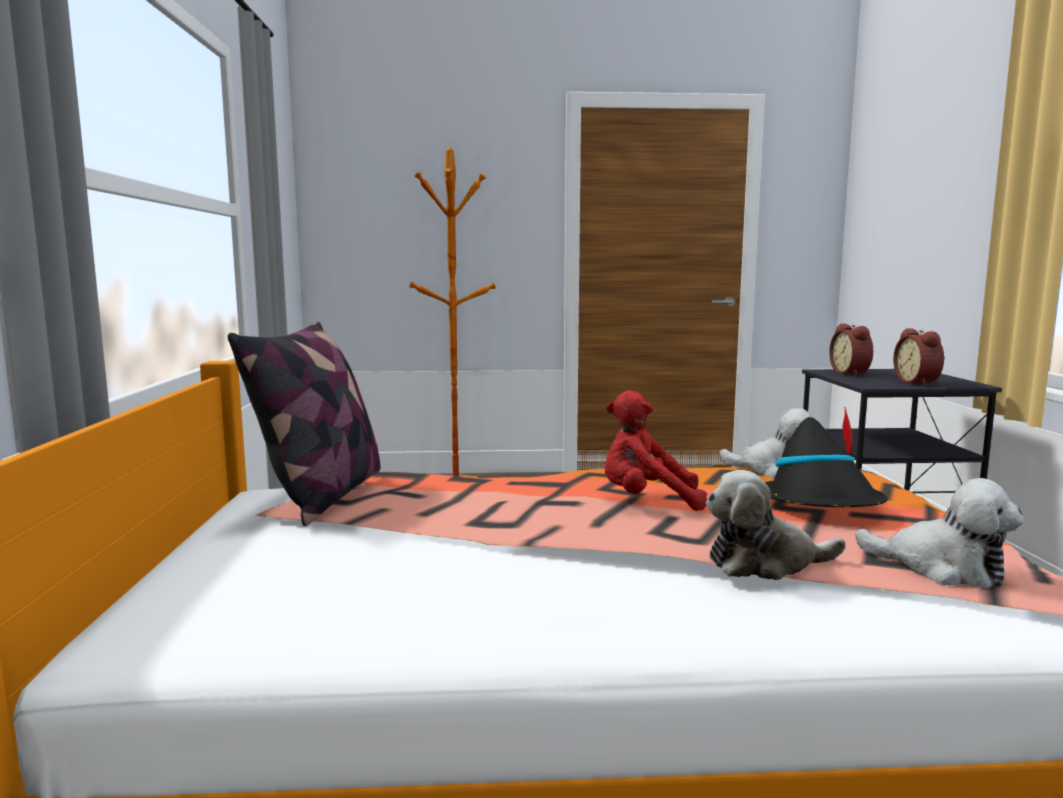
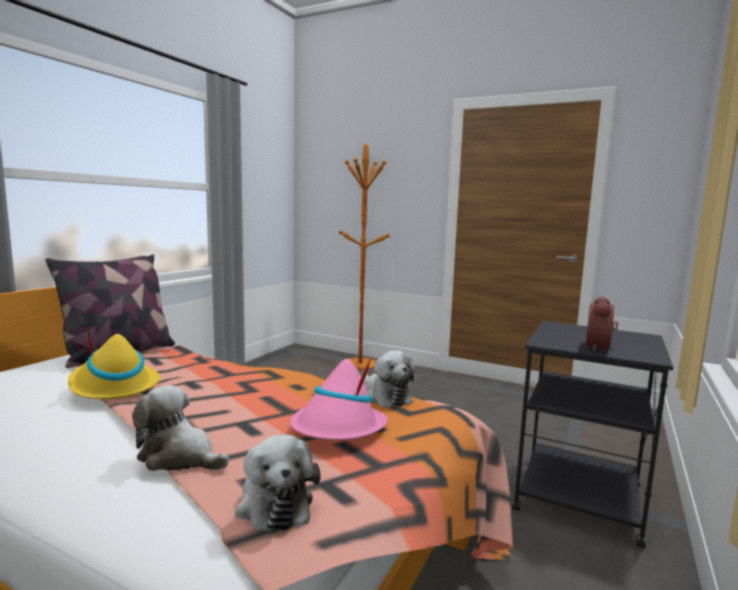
camera: 30 degrees right, 0 degrees up
(461, 526) = (113, 385): none -> yellow hat
(647, 501) = (242, 397): red plush toy -> none
(820, 504) = (338, 429): black hat -> pink hat
(851, 373) = (571, 330): alarm clock -> none

